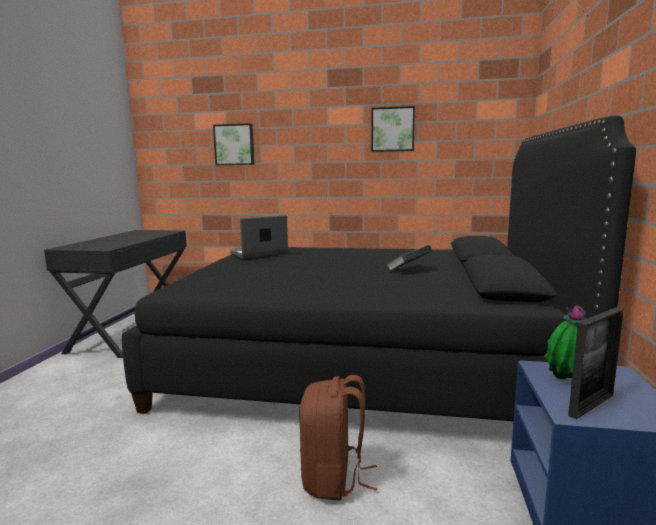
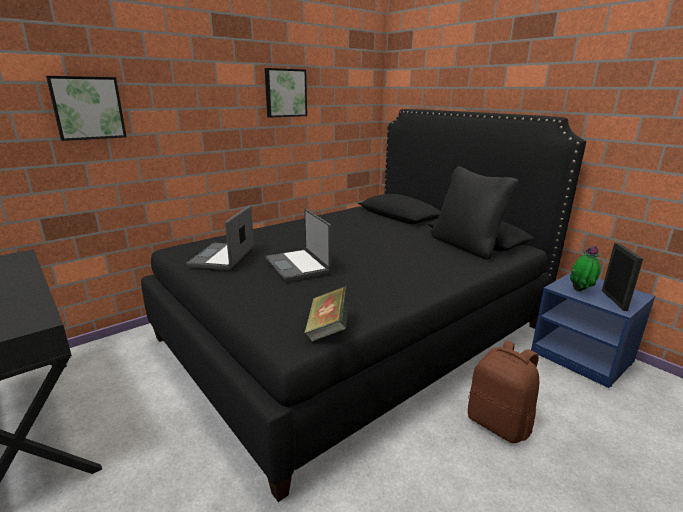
camera: 50 degrees left, 10 degrees up
(283, 266) = (298, 265): none -> laptop
(408, 270) = (394, 239): book -> book (328, 329)
(463, 288) = (466, 246): none -> black pillow

